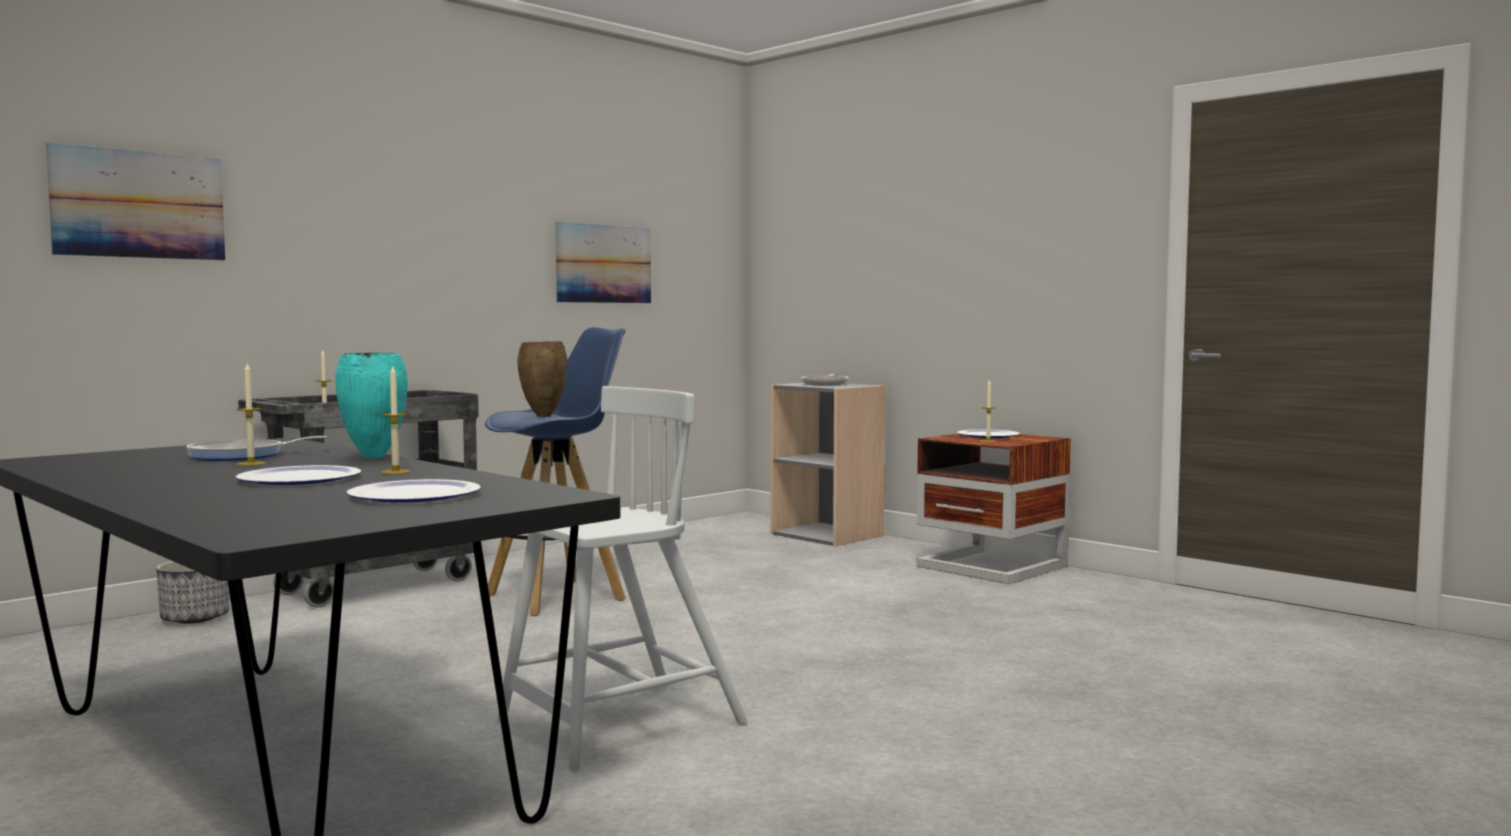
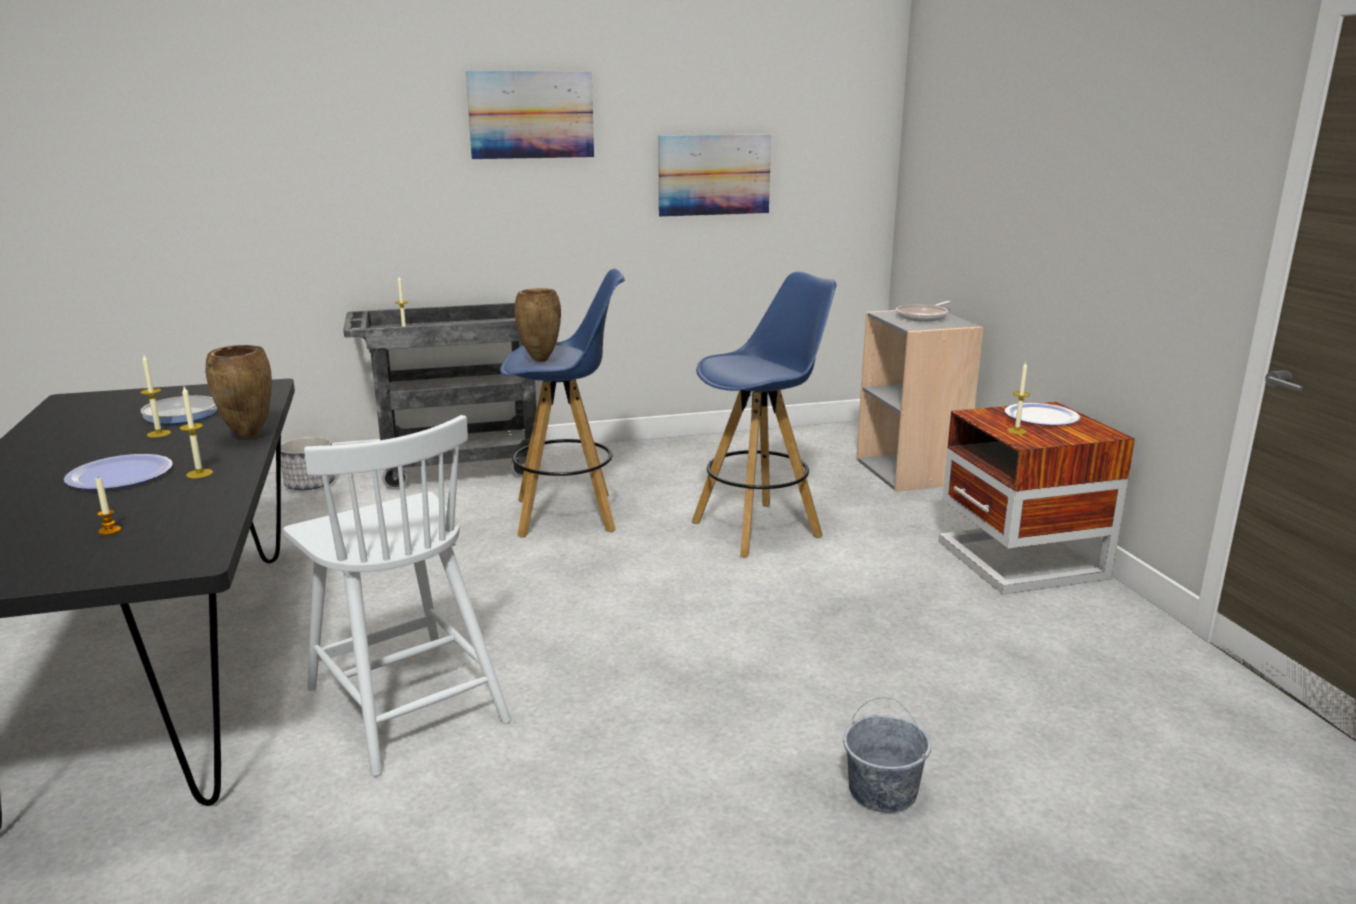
camera: 30 degrees right, 15 degrees up
(139, 204) = (256, 151): picture -> picture (531, 115)
(375, 458) = (248, 437): turquoise vase -> brown vase
(415, 495) = (109, 531): plate -> candle
(618, 724) = (405, 702): white chair -> white chair turned 60 degrees clockwise
(758, 580) = (759, 529): none -> blue stool
(1096, 684) = (882, 790): none -> grey bucket

